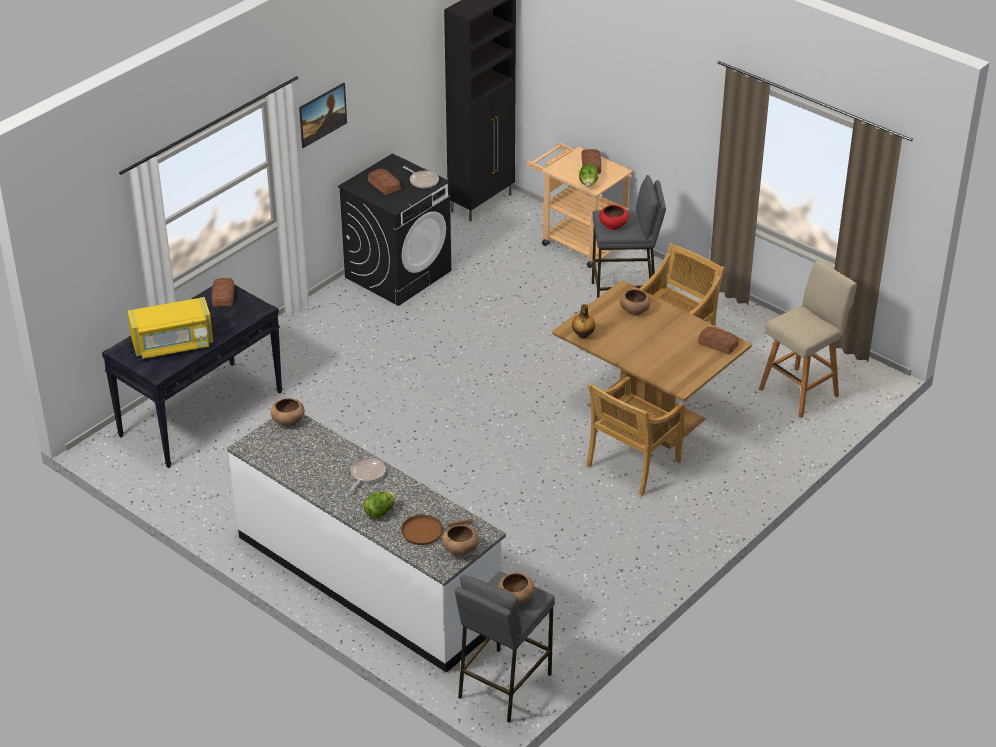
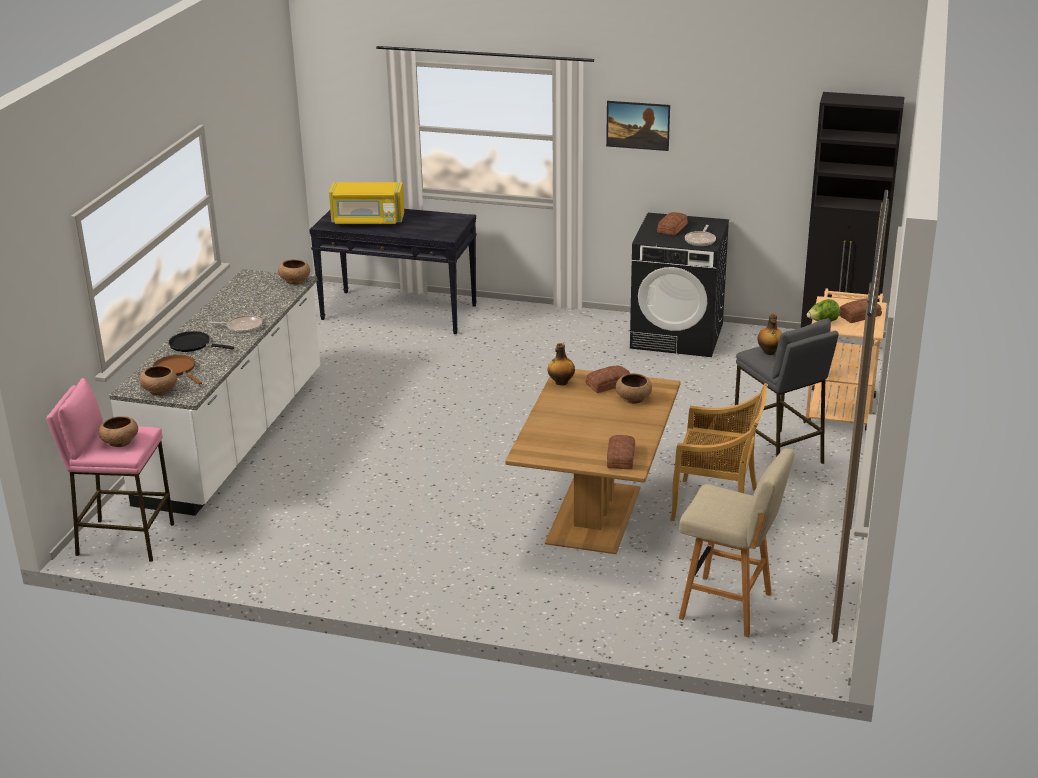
camera: 65 degrees right, 10 degrees down
(173, 344) = (367, 220): yellow microwave -> yellow microwave turned 45 degrees counterclockwise
(224, 296) = (450, 220): bread -> bread (609, 384)
(380, 512) = (193, 345): lettuce -> black frying pan
(503, 685) = (125, 539): grey stool -> pink stool
(613, 225) = (769, 352): red bowl -> bottle
(632, 465) = (499, 528): beige chair -> none

